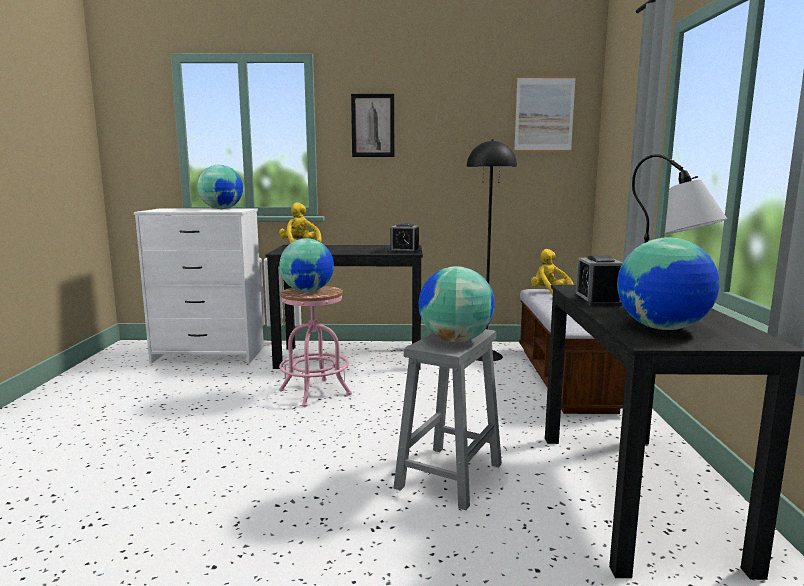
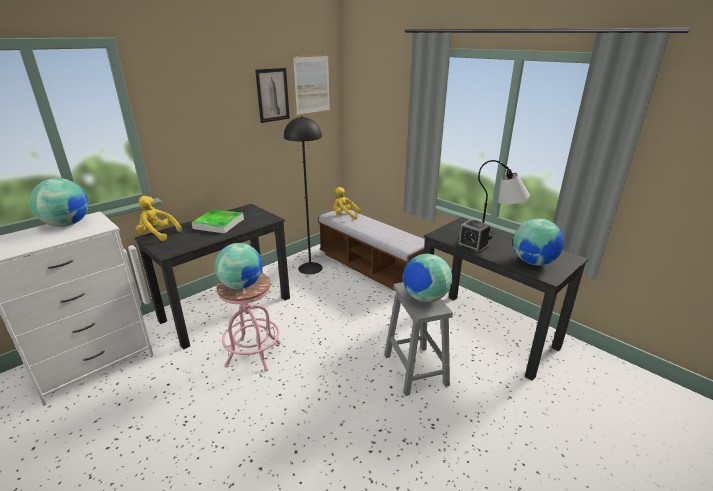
camera: 45 degrees left, 15 degrees up
(358, 248) = (218, 224): none -> tray
(373, 125) = (189, 107): picture -> picture (272, 95)
(404, 251) = (263, 218): alarm clock -> none

